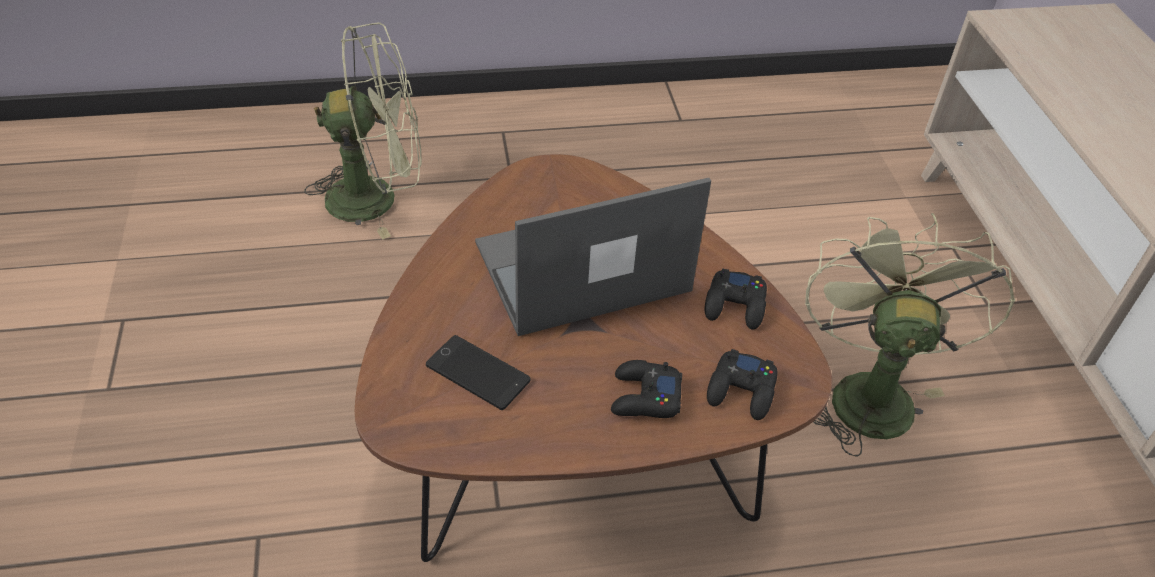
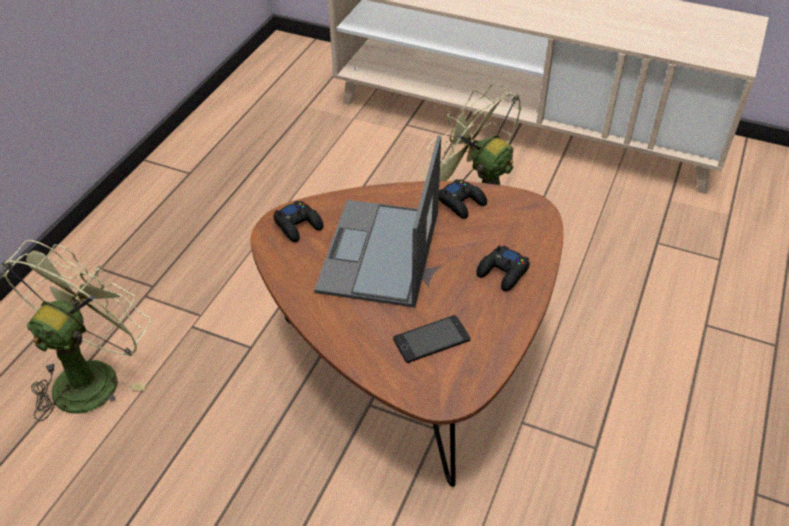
camera: 55 degrees left, 0 degrees up
(742, 391) = (525, 231): black game controller -> black game controller (298, 225)

